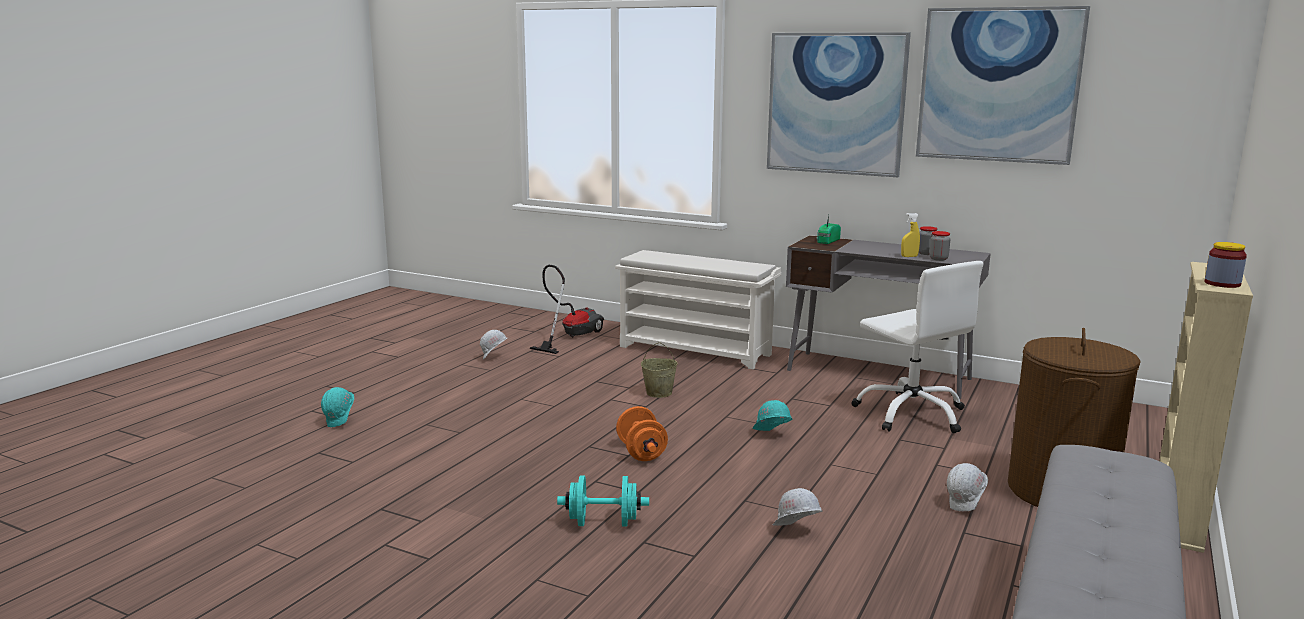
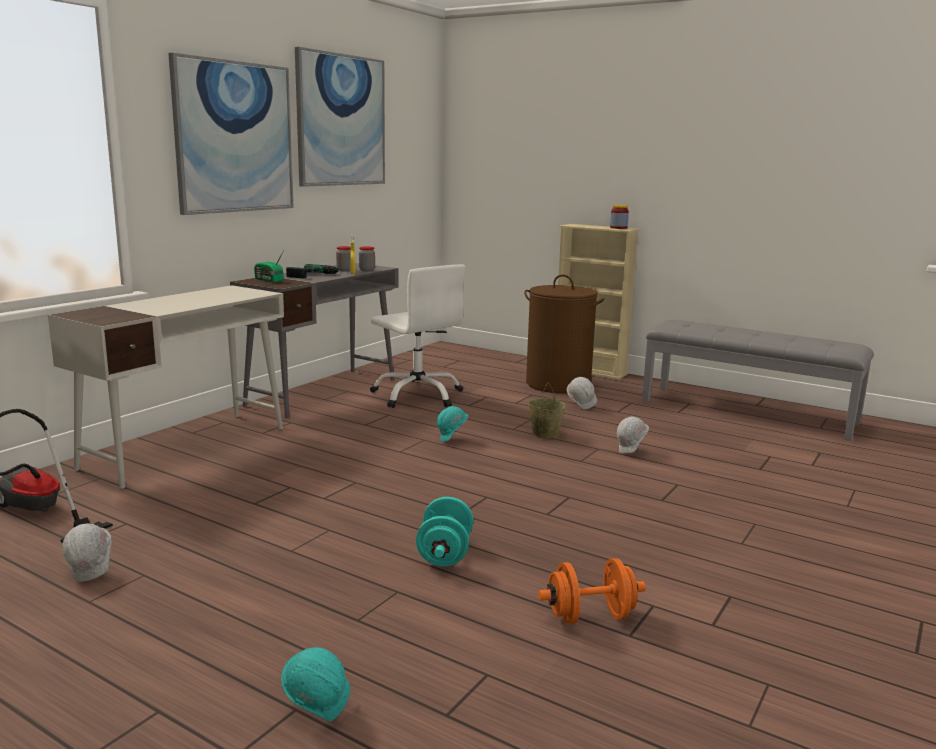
camera: 85 degrees left, 0 degrees up
(603, 523) = (633, 513): turquoise dumbbell -> turquoise dumbbell (445, 554)
(641, 452) = (481, 491): orange dumbbell -> orange dumbbell (590, 616)
(659, 393) = (318, 473): beige bucket -> beige bucket (544, 434)
(696, 350) = (187, 447): white shoe rack -> white desk
(874, 249) = (317, 276): none -> power drill
(911, 413) = (418, 395): white office chair -> white office chair turned 75 degrees clockwise

